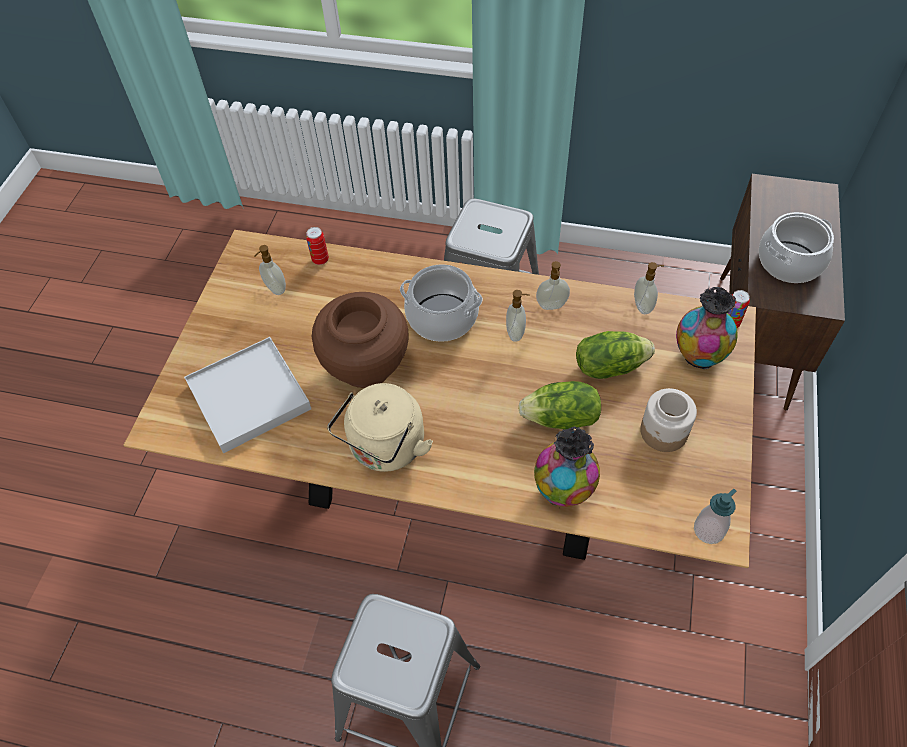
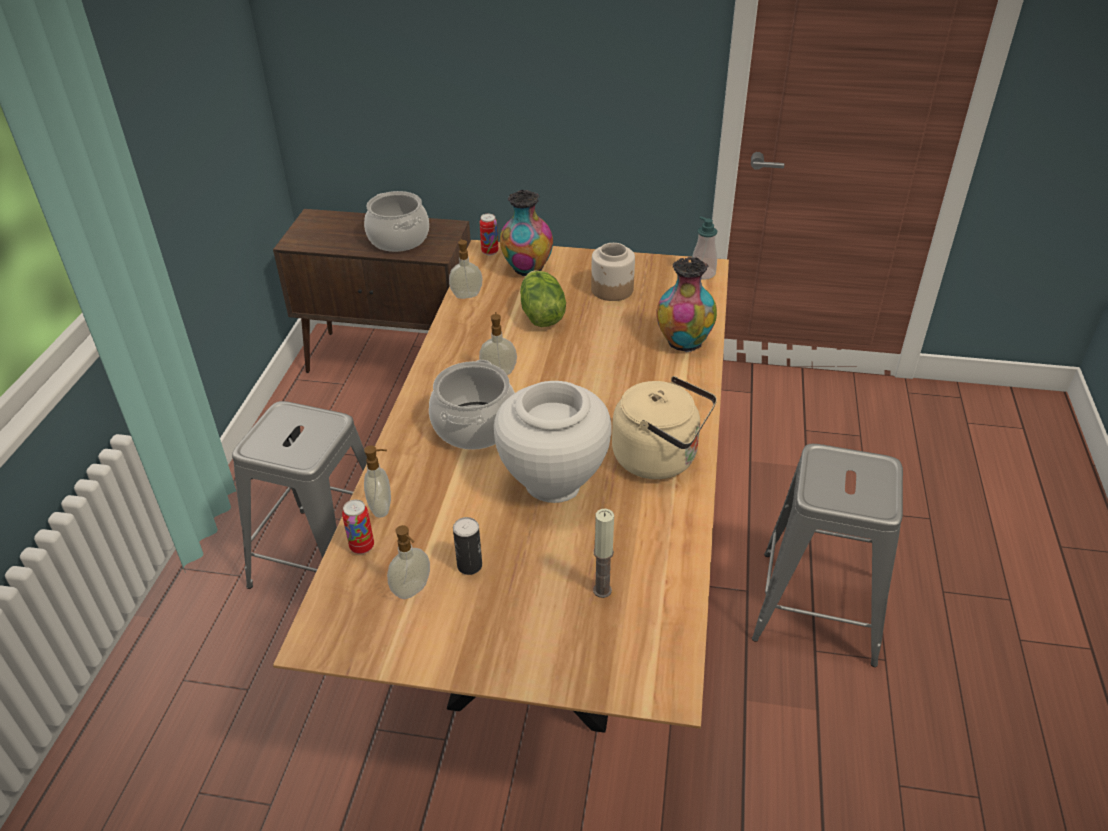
camera: 95 degrees left, 15 degrees down
(249, 396) = (602, 590): white tray -> candle
(290, 319) = (469, 565): none -> can
(367, 369) = (553, 482): brown vase -> white vase
(552, 306) = (462, 349): soap dispenser -> soap dispenser (382, 508)
(561, 419) = (605, 343): lettuce -> none

